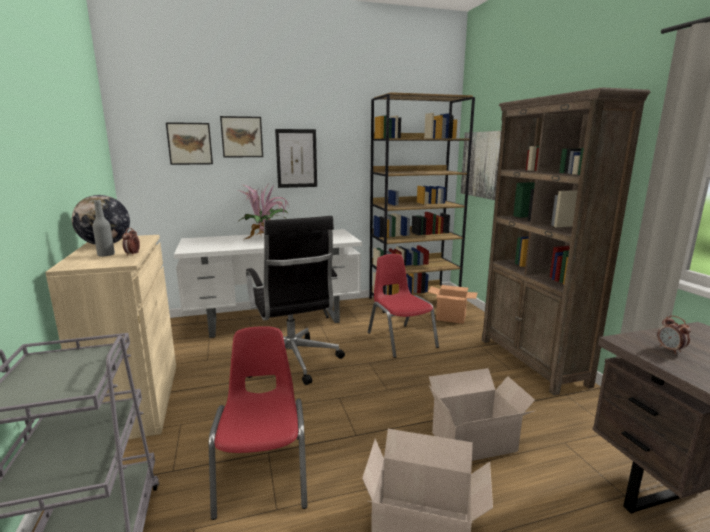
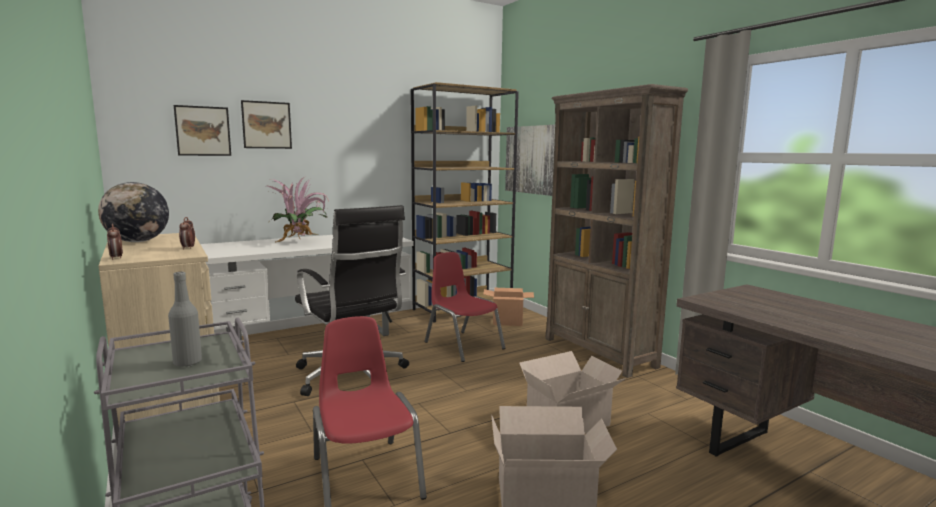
camera: 15 degrees left, 5 degrees down
(106, 255) = (155, 249): grey bottle -> grey bottle (187, 362)
(296, 158) = (329, 151): picture -> none
(670, 350) = (734, 302): alarm clock -> alarm clock (116, 258)

